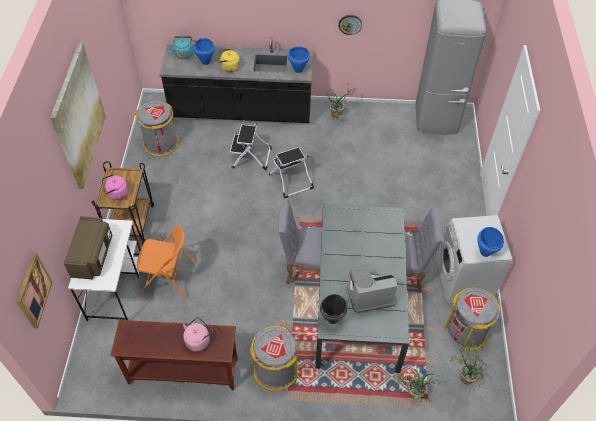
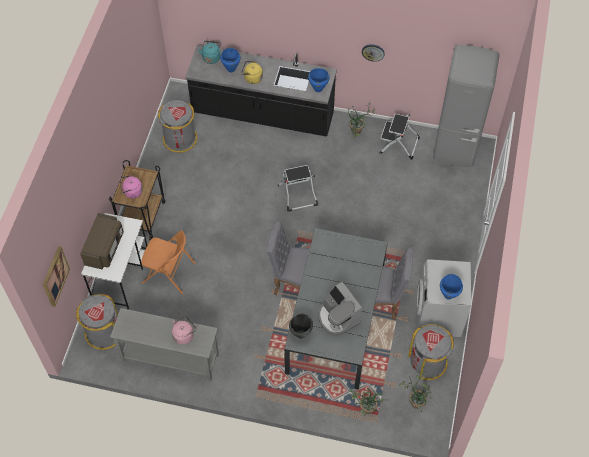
camera: 10 degrees right, 5 degrees up
(78, 117) = (106, 125): picture -> none
(183, 371) = (170, 358): brown console table -> grey console table
(251, 156) = (263, 164): step ladder -> step ladder (398, 143)
(275, 369) = (249, 369): grey trash can -> grey trash can (103, 332)
(369, 294) = (337, 317): coffee machine -> coffee machine turned 120 degrees counterclockwise

